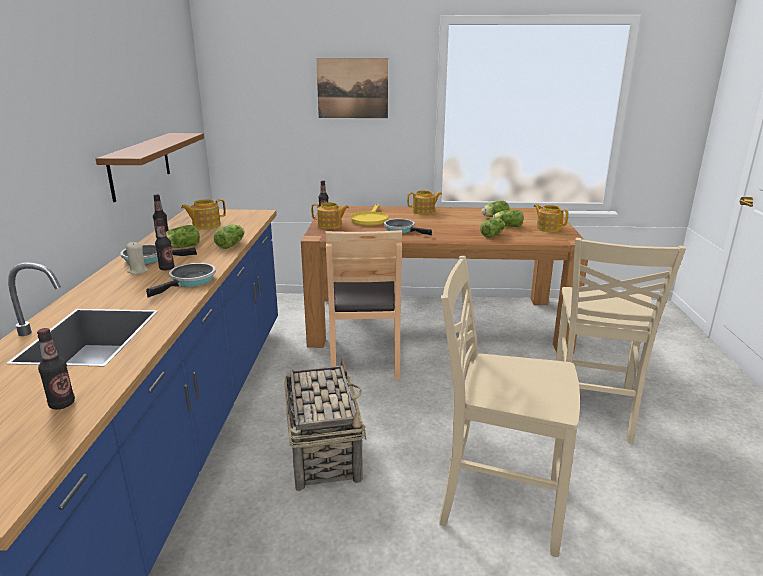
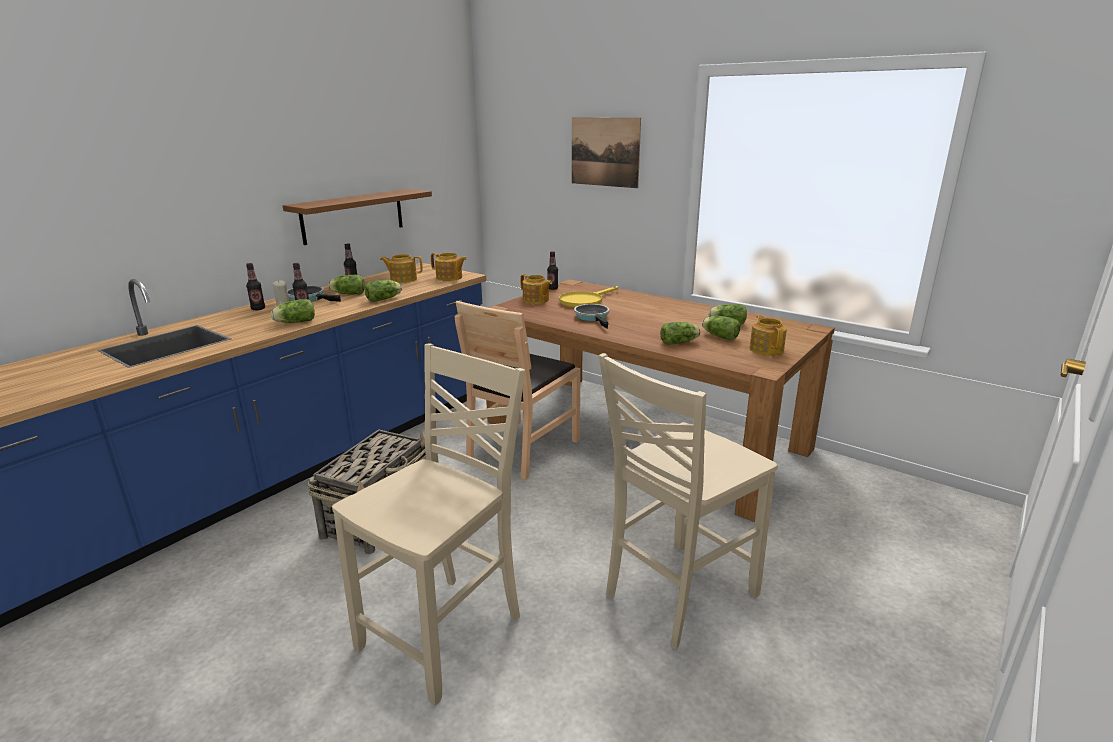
camera: 35 degrees right, 0 degrees up
(62, 404) = (63, 384): bottle -> bottle (258, 309)
(190, 281) = (294, 322): frying pan -> lettuce
(424, 212) = (657, 303): teapot -> teapot (449, 278)
(497, 504) = (445, 632): beige chair -> beige chair turned 75 degrees clockwise

